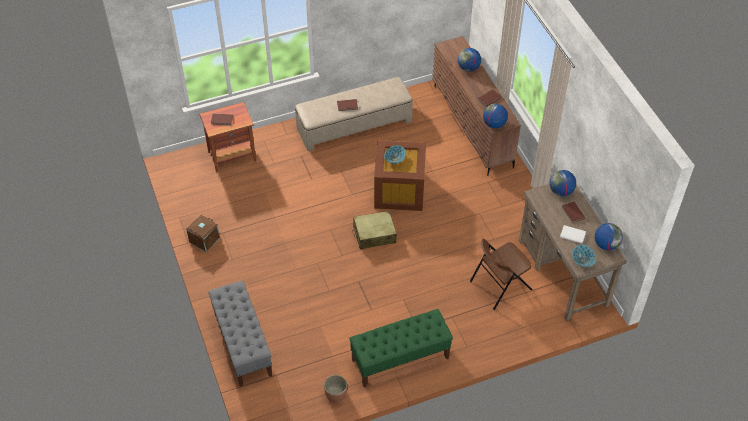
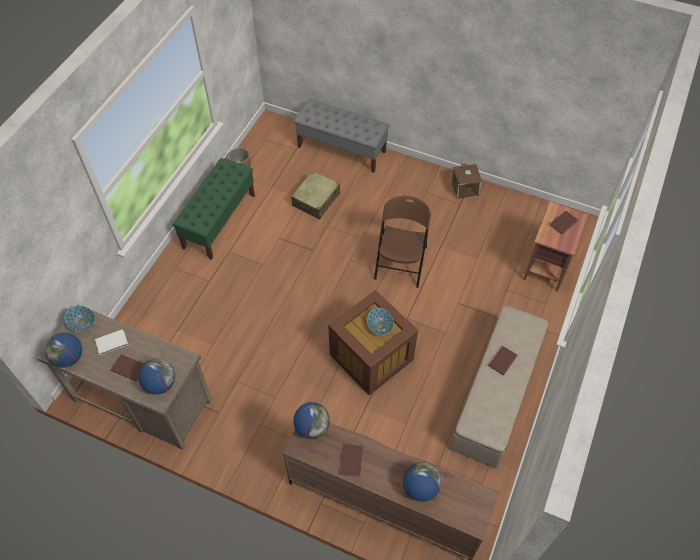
camera: 135 degrees right, 5 degrees up
(374, 234) = (345, 297): beige suitcase -> beige suitcase (316, 200)
(500, 285) = (191, 340): brown chair -> brown chair (401, 263)

